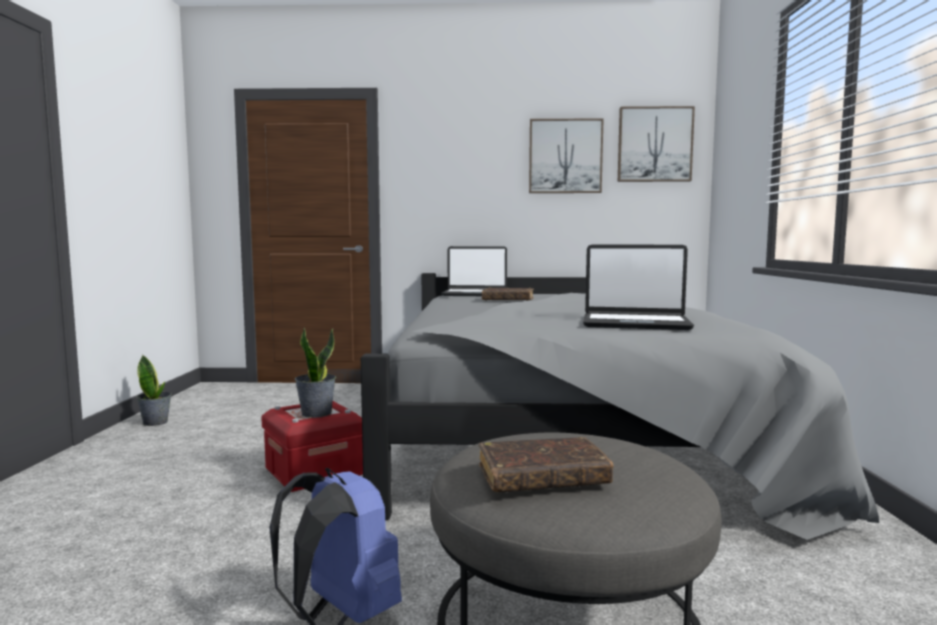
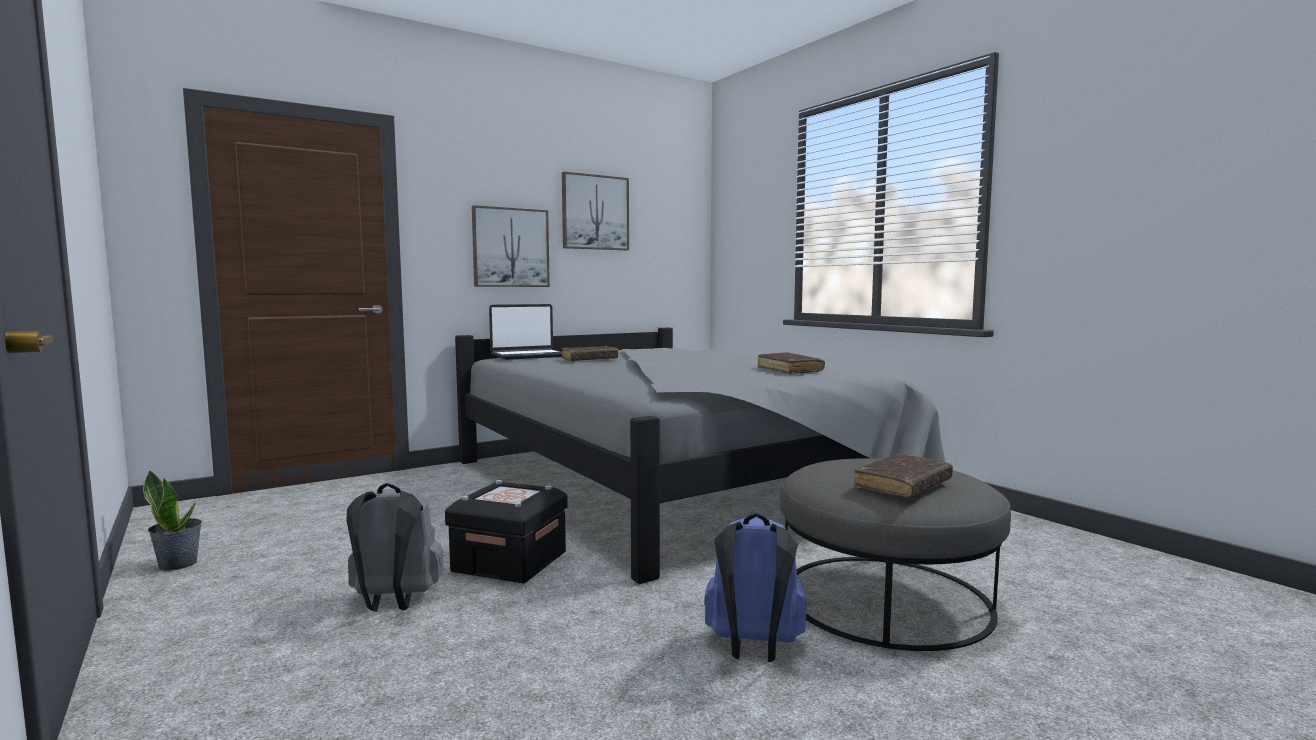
camera: 35 degrees left, 0 degrees up
(198, 481) = (394, 602): none -> grey backpack
(314, 471) = (509, 562): red storage box -> black storage box
(316, 413) = (519, 495): potted plant -> none
(635, 323) = (789, 370): laptop -> brown book
(654, 144) = (668, 207): picture -> picture (510, 247)

